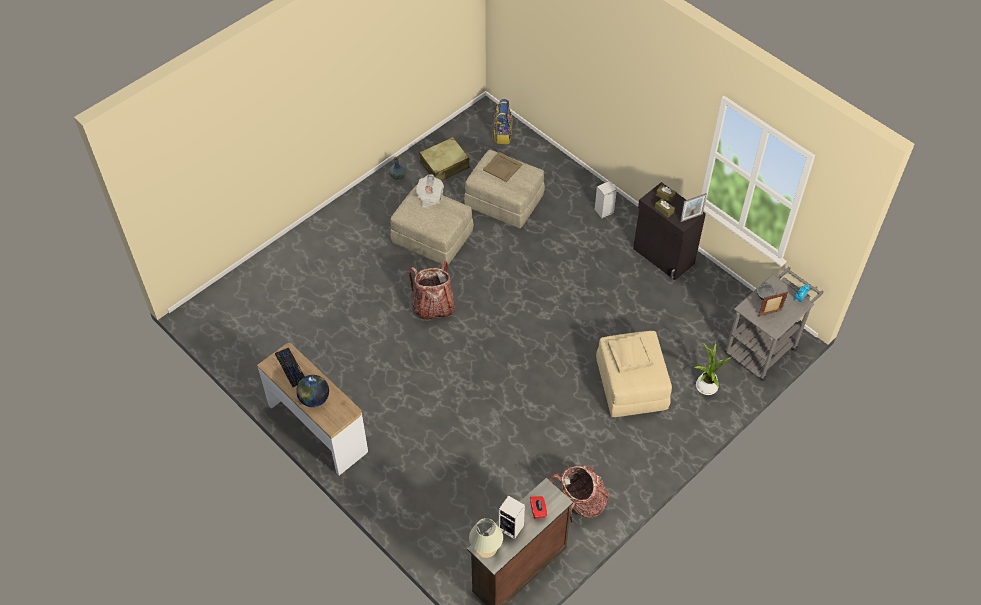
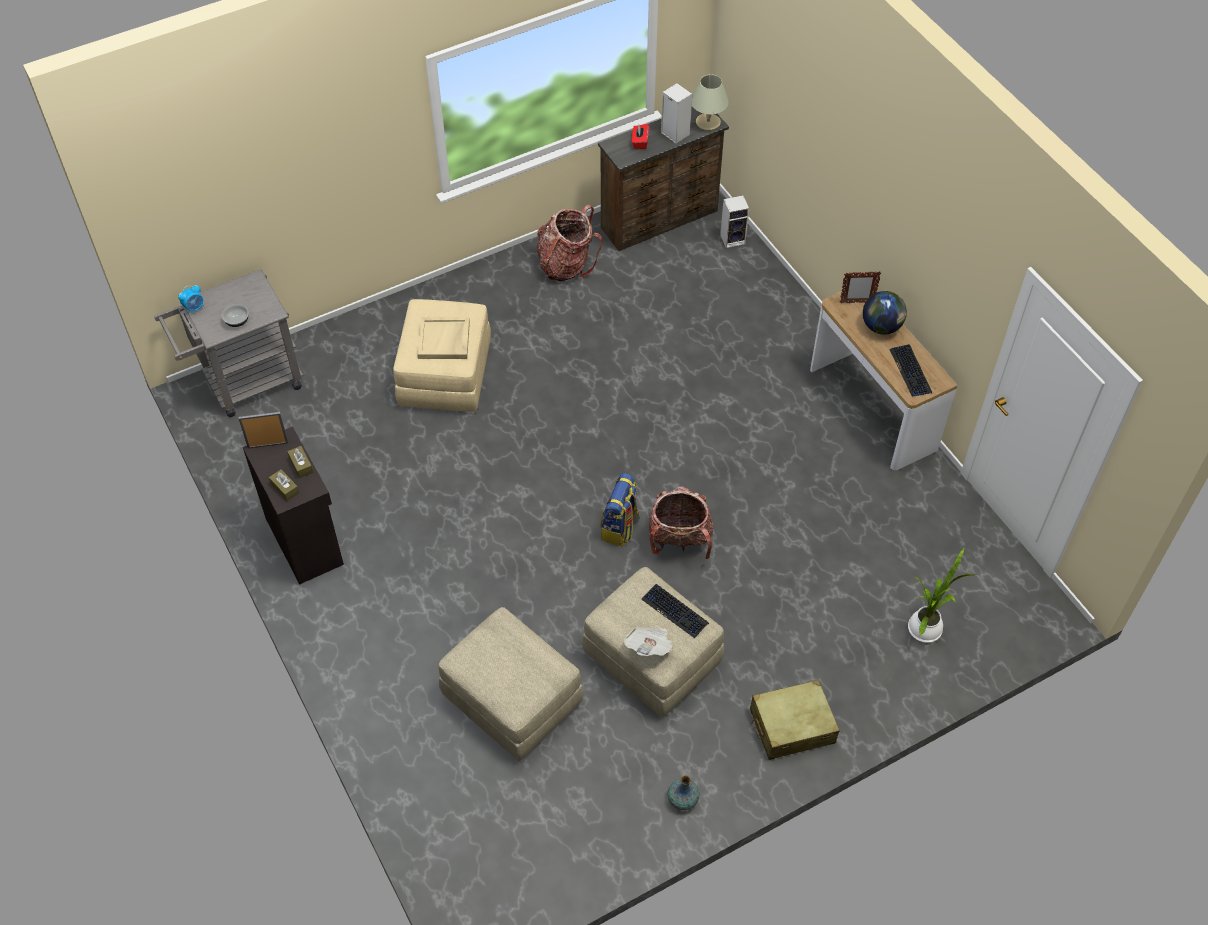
camera: 165 degrees left, 0 degrees up
(420, 217) = (675, 611): none -> keyboard
(445, 165) = (592, 802): beige suitcase -> beige suitcase (791, 726)
(502, 134) = (464, 850): backpack -> backpack (620, 527)
(502, 167) = (507, 677): beige tray -> none
(603, 211) = (357, 640): speaker -> speaker (733, 239)
(705, 388) = (352, 351): potted plant -> potted plant (926, 627)
(770, 313) = (246, 298): picture frame -> picture frame (856, 302)

